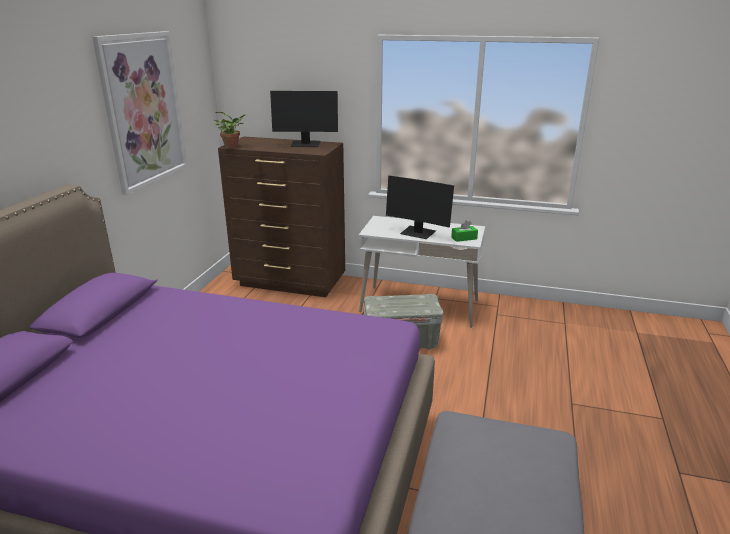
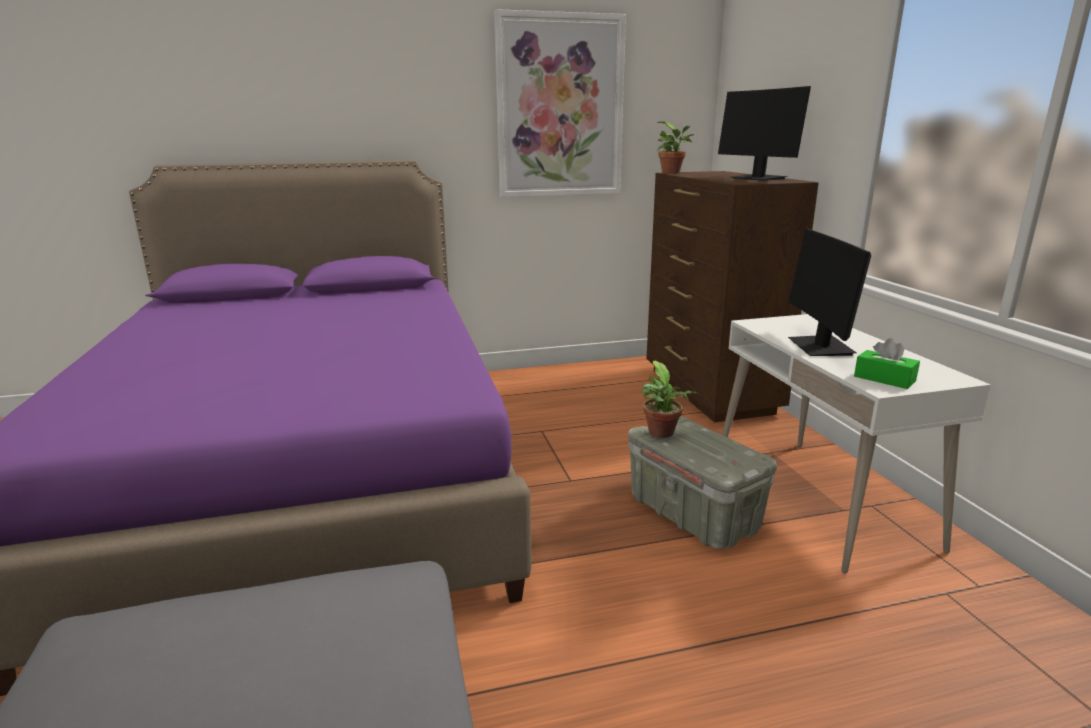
camera: 60 degrees right, 5 degrees down
(384, 308) = (662, 434): none -> potted plant

